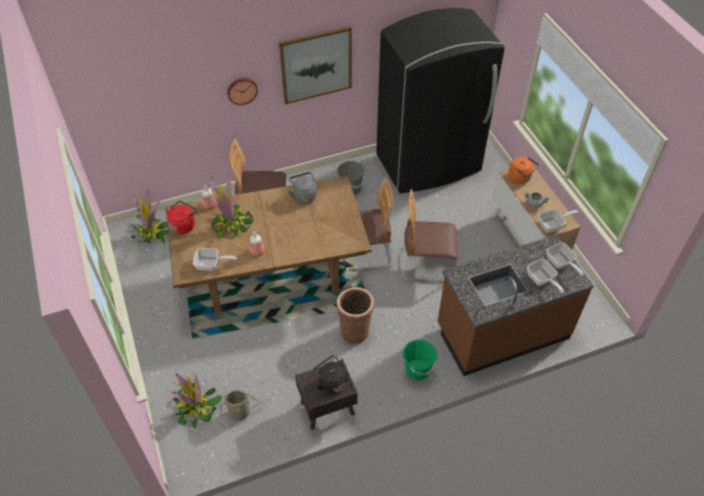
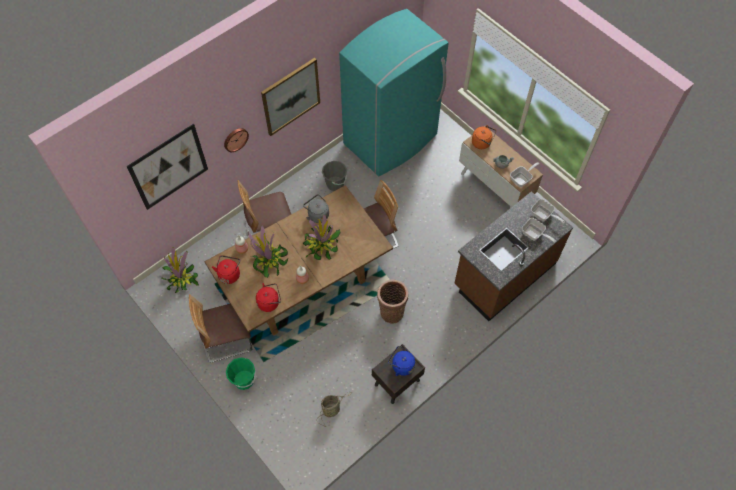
camera: 20 degrees left, 10 degrees up
(156, 91) = (169, 167): none -> picture
(195, 408) = (294, 418): potted plant -> potted plant (321, 245)
(211, 264) = (270, 302): frying pan -> red kettle
(331, 382) = (401, 365): black kettle -> blue kettle
(417, 370) = (452, 328): green bucket -> green bucket (244, 380)
(426, 264) = (424, 235): chair -> chair (227, 339)
(429, 164) = (391, 140): black fridge -> turquoise fridge

